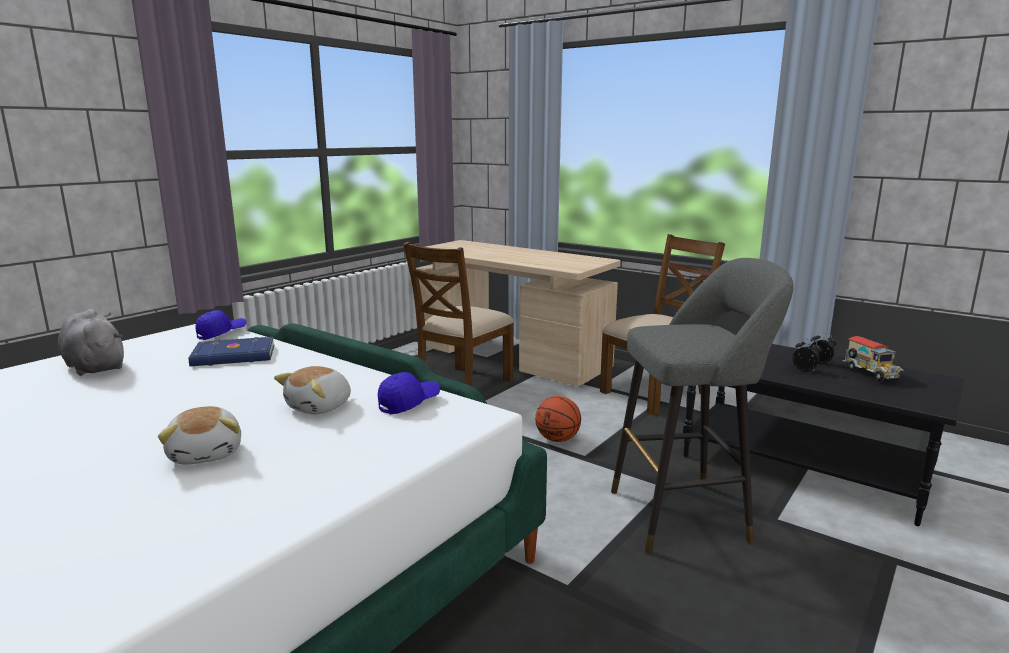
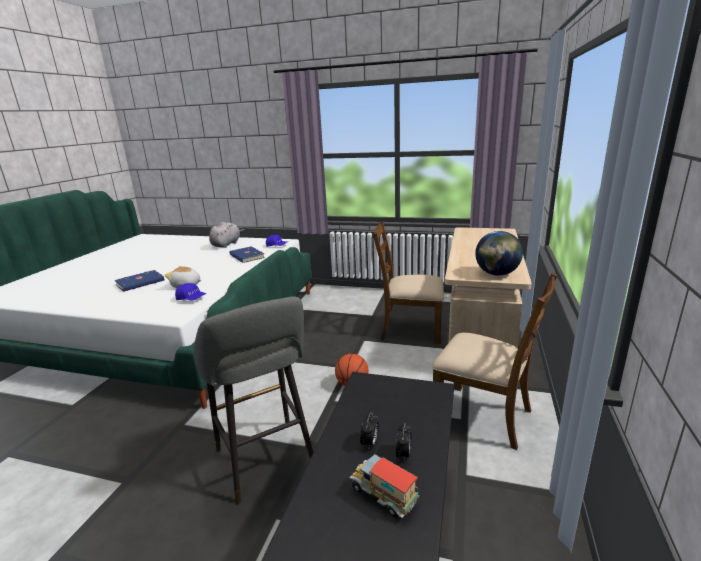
camera: 70 degrees right, 5 degrees up
(207, 453) = (140, 283): plush toy -> blue book
(586, 261) = (496, 274): none -> globe
(870, 374) = (384, 496): toy truck -> toy truck turned 75 degrees clockwise

